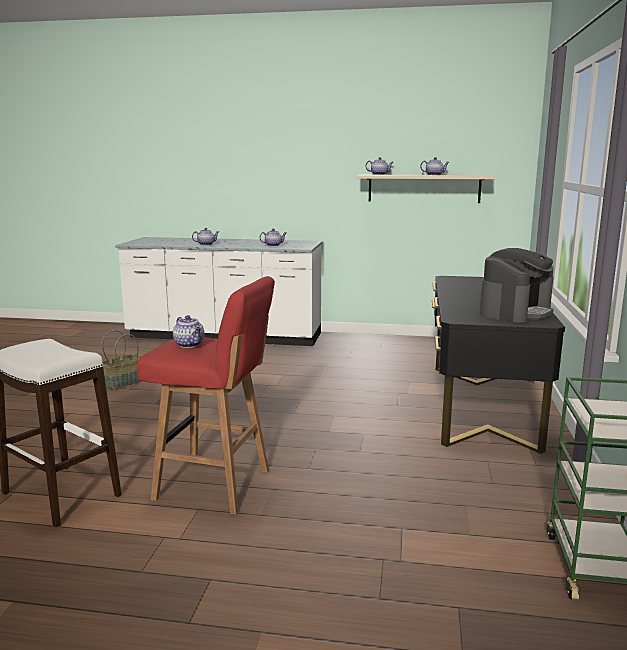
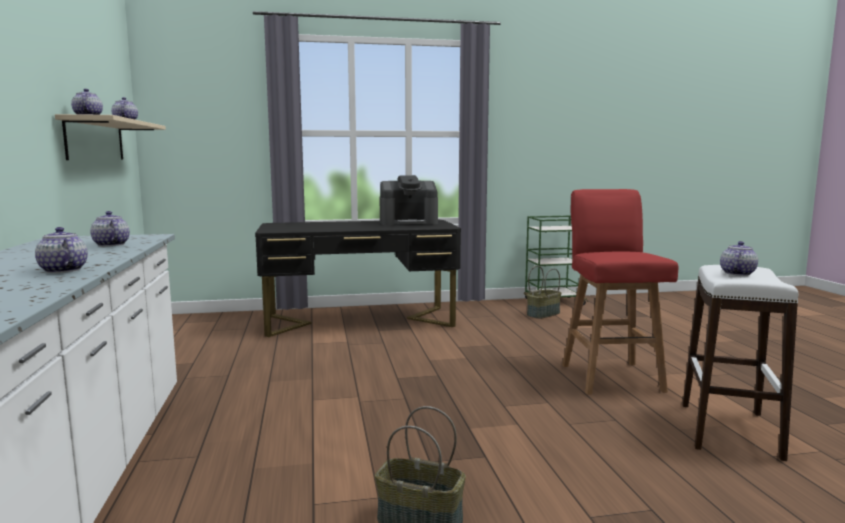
camera: 110 degrees left, 5 degrees down
(190, 345) = (628, 252): teapot -> teapot (737, 273)
(498, 526) = (543, 314): none -> basket
(515, 312) = (408, 222): coffee machine -> coffee machine turned 150 degrees clockwise

